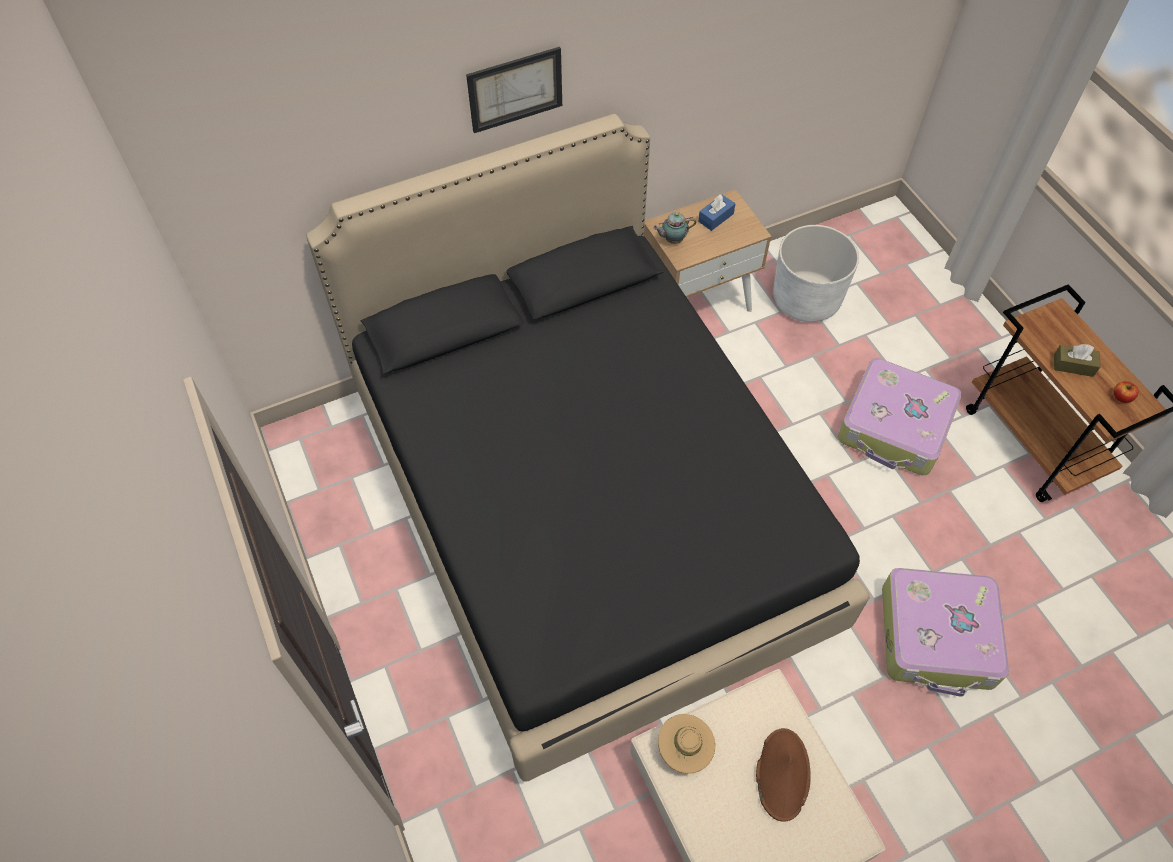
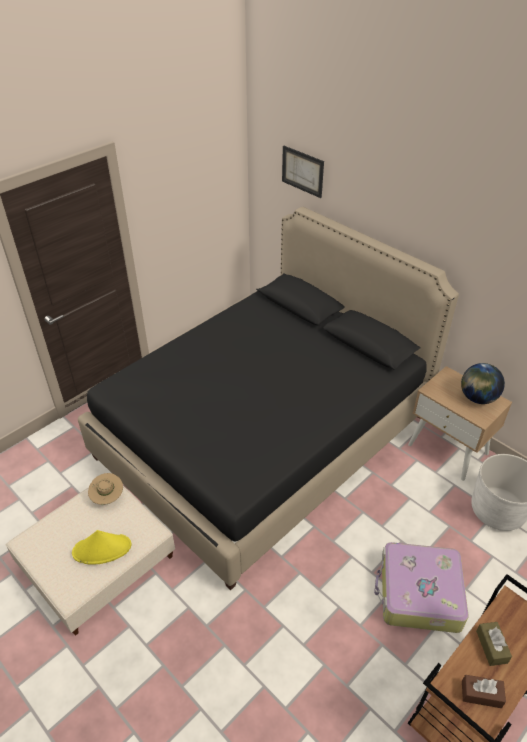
camera: 70 degrees right, 15 degrees down
(515, 89) = (399, 212): picture -> picture (302, 171)
(672, 240) = (441, 382): teapot -> none
(715, 217) = (477, 398): blue tissue box -> globe
(782, 774) = (102, 549): brown hat -> yellow hat
(938, 637) = (250, 657): suitcase -> none
(1121, 397) = (481, 694): apple -> brown tissue box

